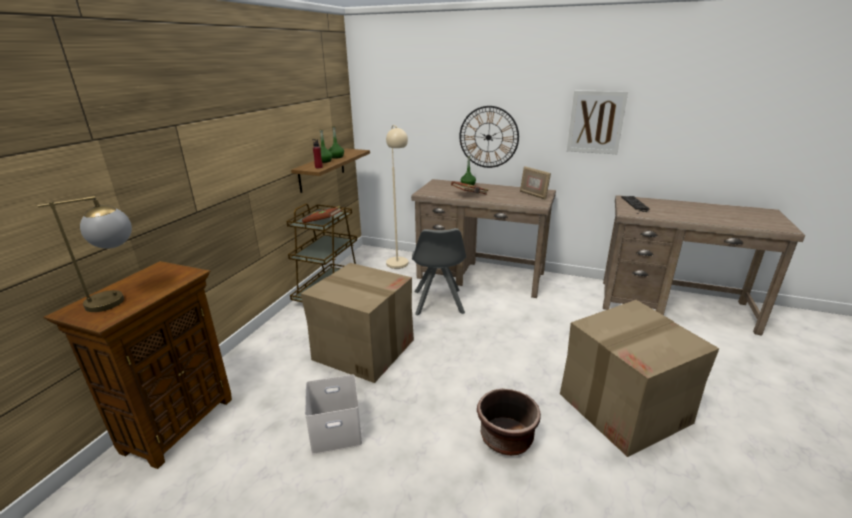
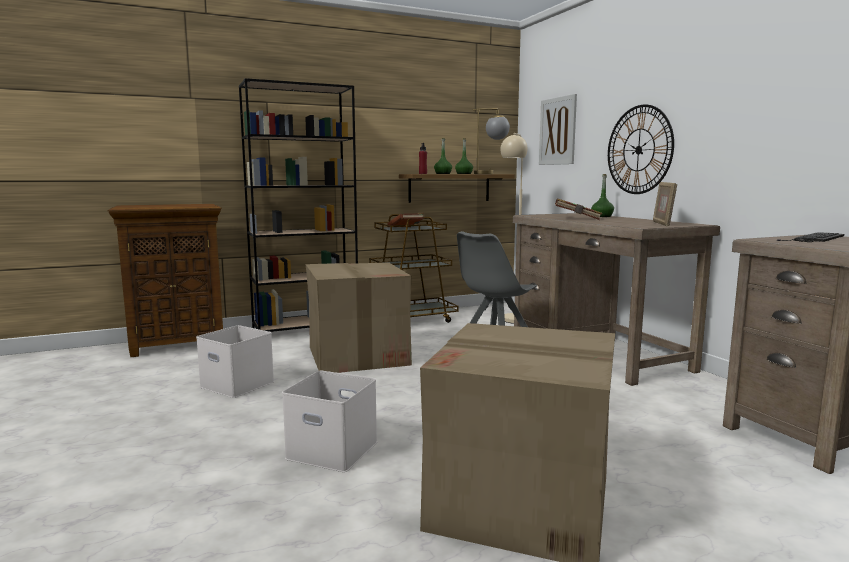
camera: 45 degrees right, 15 degrees down
(119, 299) = (149, 205): table lamp -> table lamp (491, 174)
(268, 341) = (306, 330): none -> beige bookcase
(506, 439) = (334, 449): brown planter -> white storage box
(596, 122) = (780, 106): picture -> picture (557, 131)

